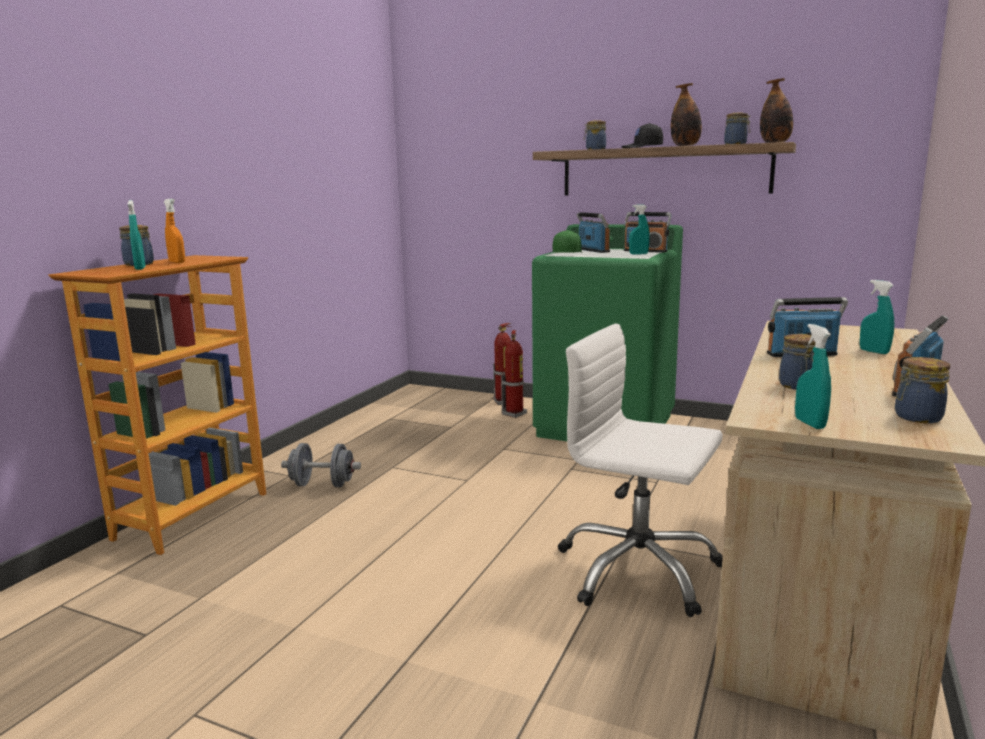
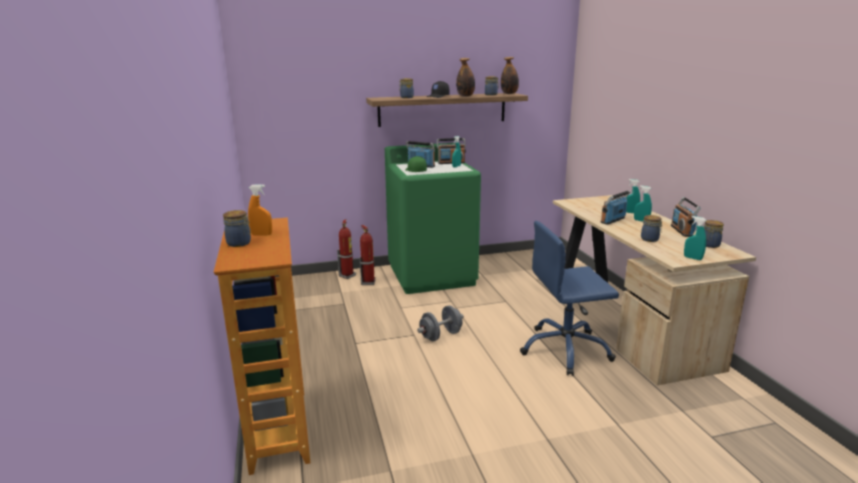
camera: 40 degrees left, 5 degrees up
(140, 268) = (267, 248): turquoise spray bottle -> turquoise spray bottle (641, 220)
(322, 484) = (331, 372): grey dumbbell -> grey dumbbell (440, 335)
(638, 570) = (565, 350): white office chair -> blue office chair

